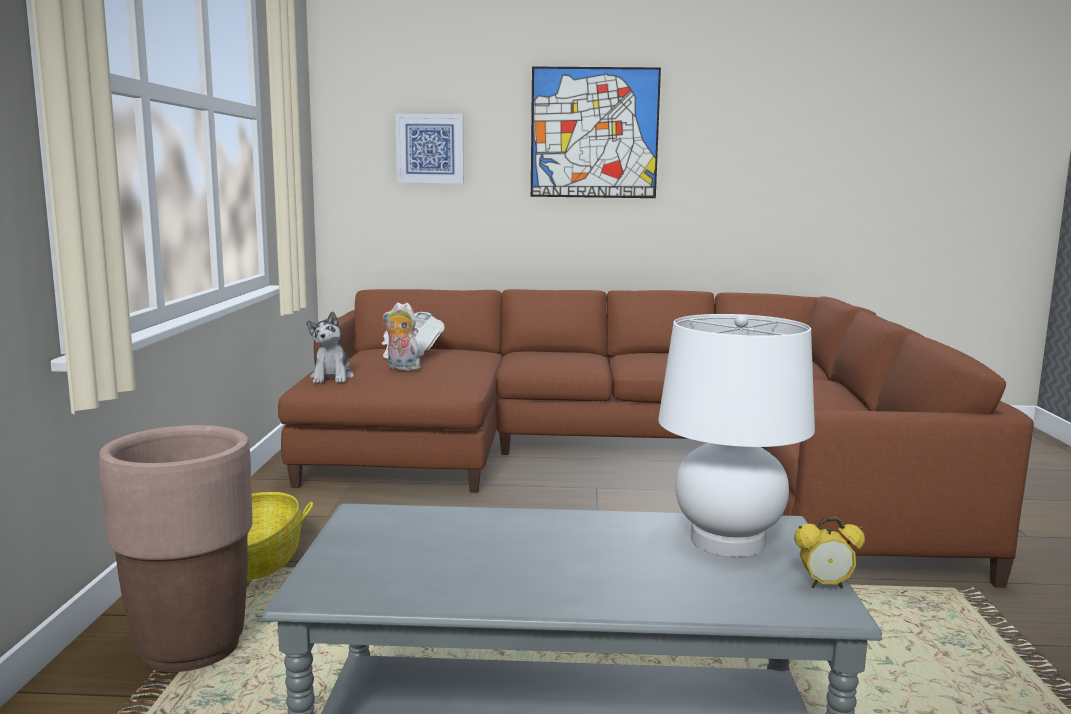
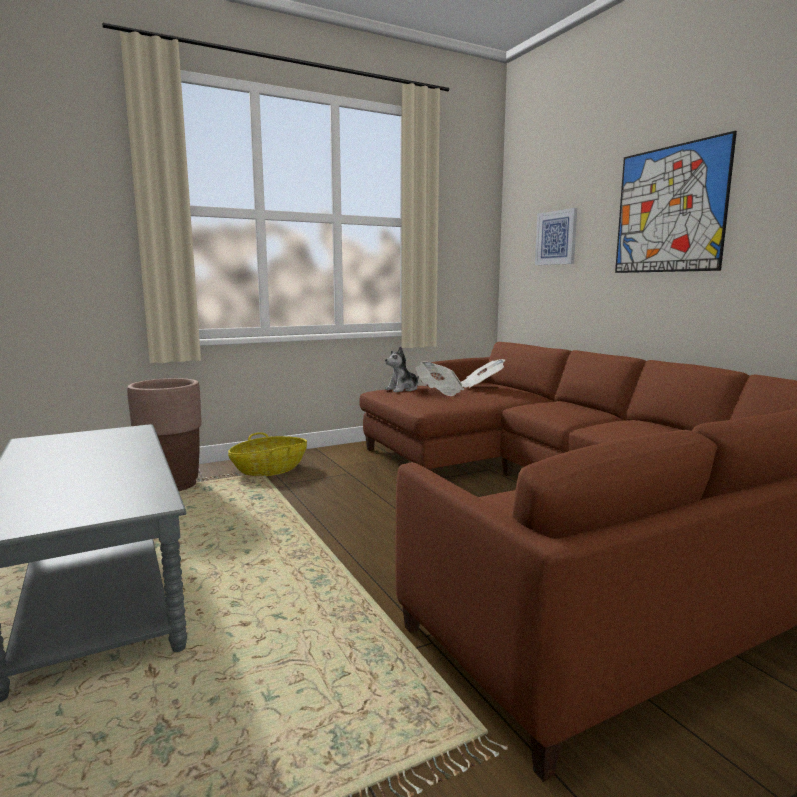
camera: 60 degrees right, 0 degrees up
(401, 368) = (439, 391): plush toy -> newspaper
(727, 541) = (115, 494): white table lamp -> none
(825, 585) = (31, 527): alarm clock -> none

